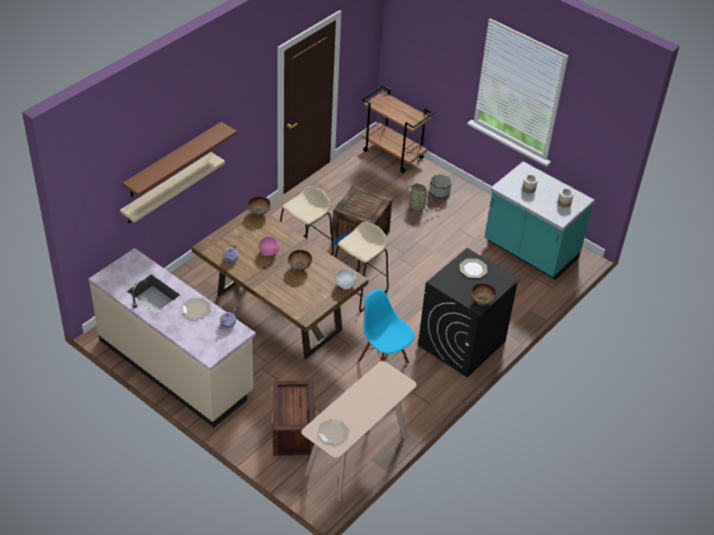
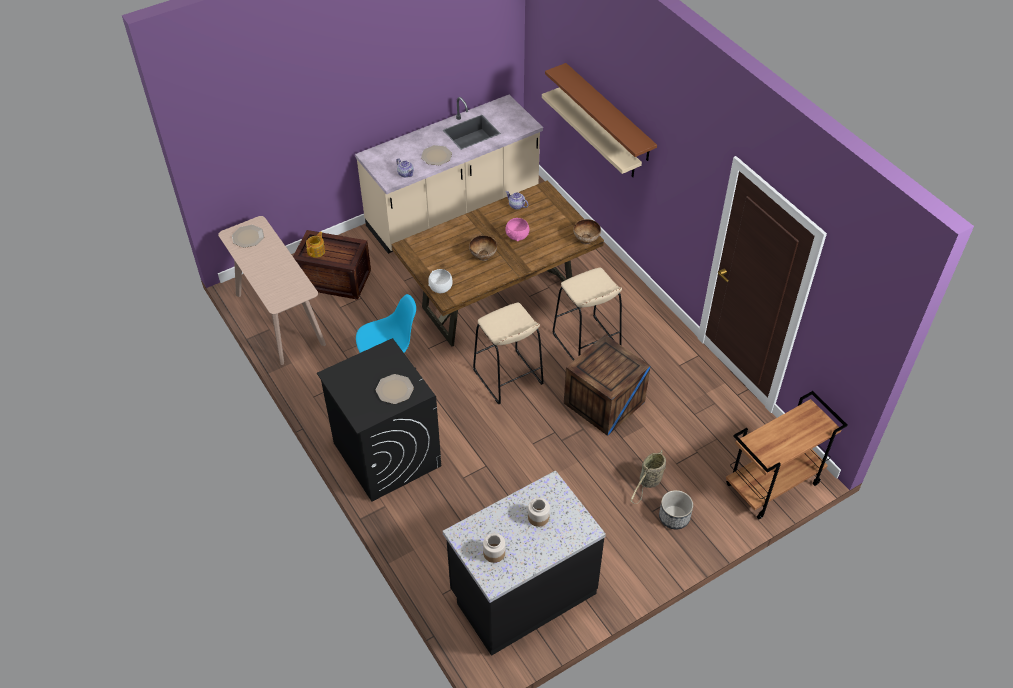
camera: 110 degrees right, 5 degrees up
(297, 415) = (316, 251): none -> teapot
(482, 301) = (336, 381): bowl -> none
(530, 251) = (522, 592): turquoise counter -> black counter

